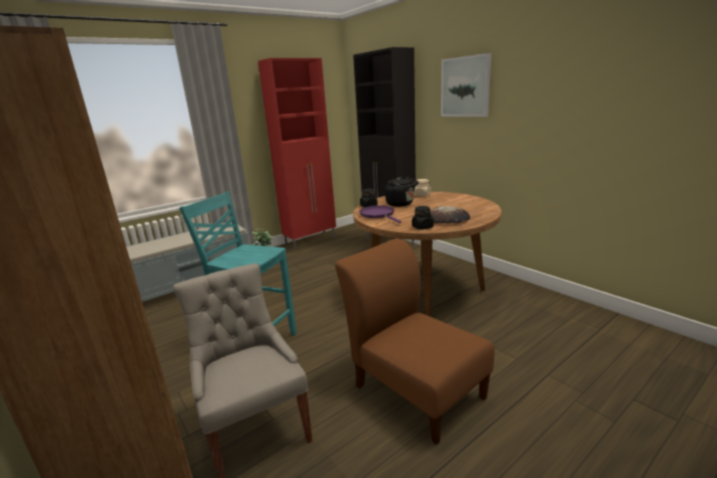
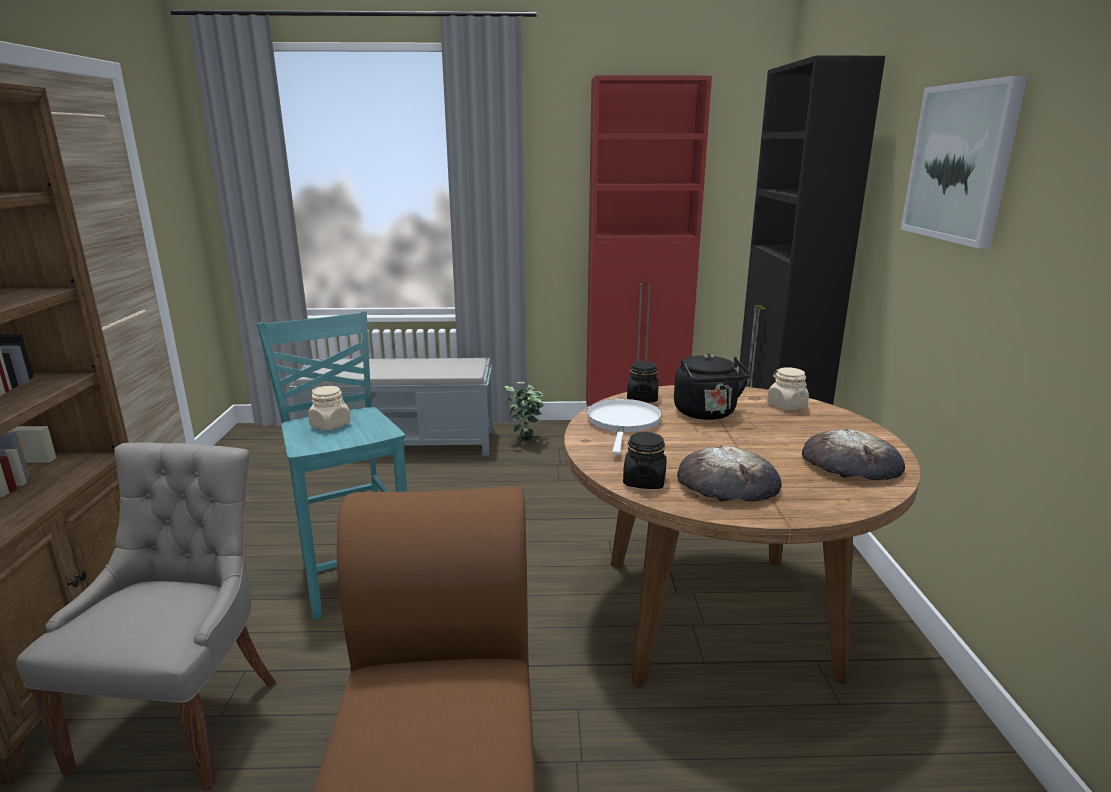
camera: 35 degrees right, 0 degrees up
(238, 256) = (330, 425): none -> beige jar
(378, 215) = (623, 423): purple frying pan -> white frying pan
(471, 204) = (851, 464): none -> bread

